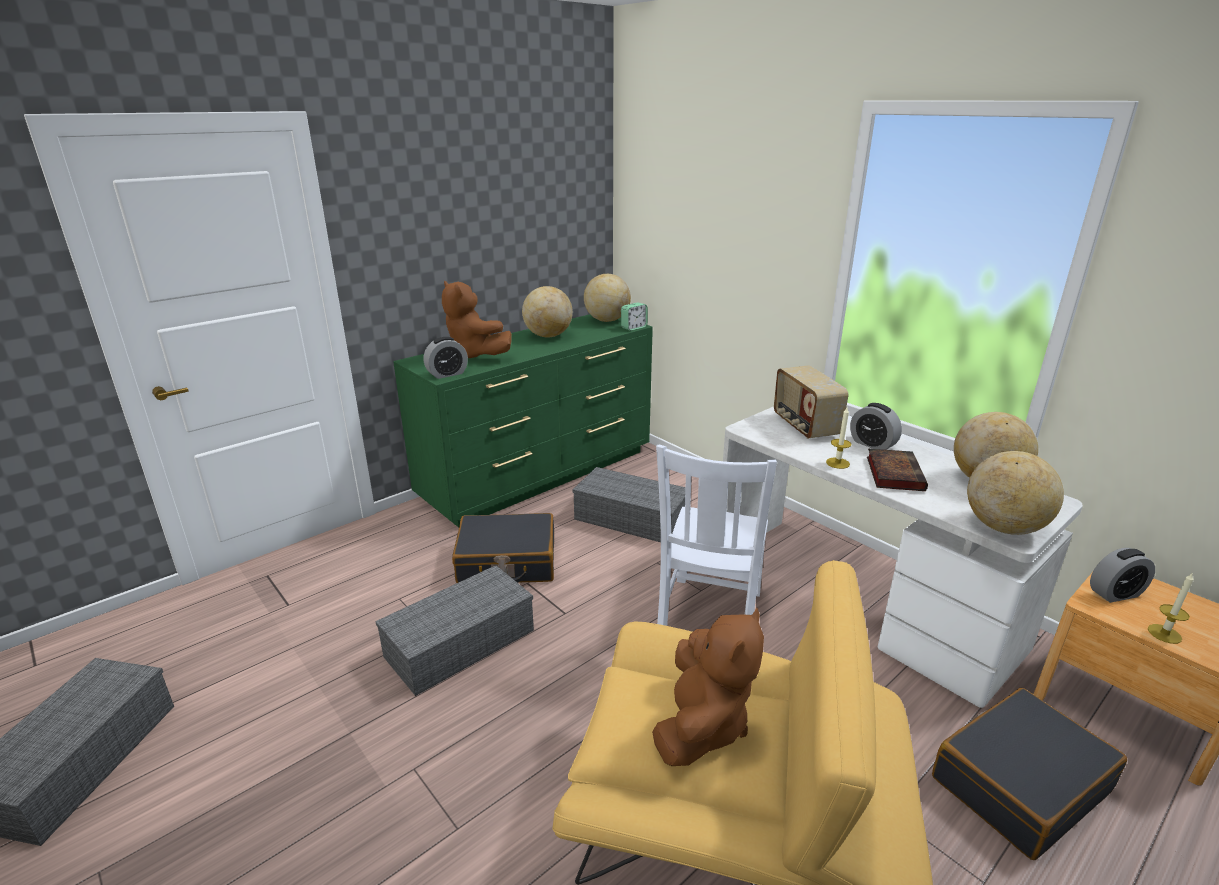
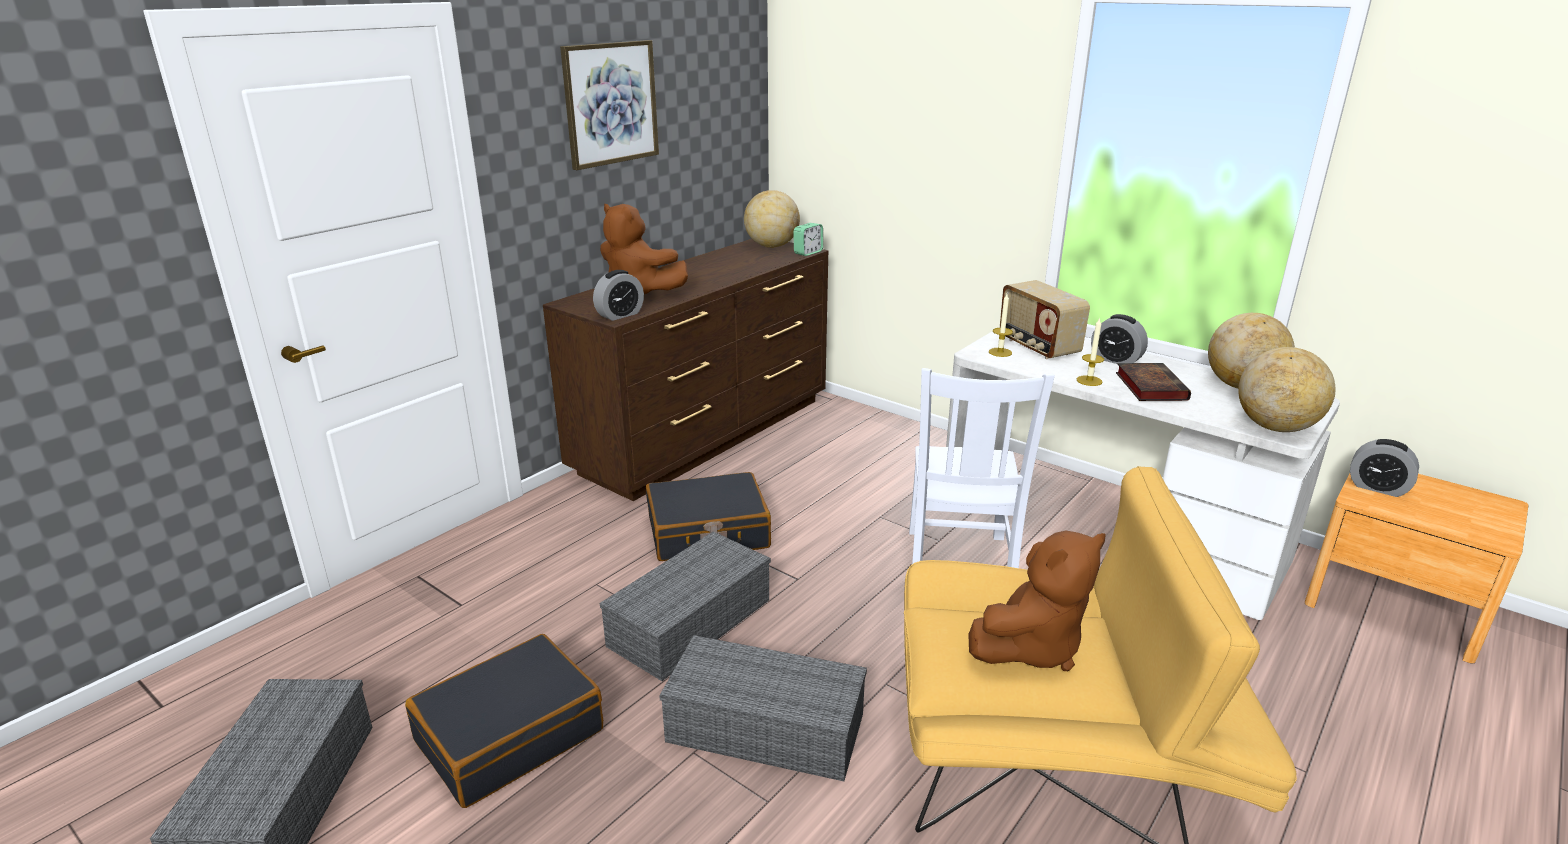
camera: 10 degrees left, 0 degrees up
(458, 198) = (610, 103): none -> picture
(540, 474) = (707, 435): green dresser -> brown dresser
(548, 336) = (713, 266): globe -> none
(633, 518) = (835, 473): grey storage box -> grey storage box (769, 727)
(702, 725) = (1031, 647): brown plush toy -> brown plush toy turned 45 degrees clockwise
(1019, 783) = (1313, 683): black suitcase -> black suitcase (509, 735)
(1115, 593) = (1377, 487): alarm clock -> alarm clock turned 60 degrees clockwise
(1164, 634) = (1431, 518): candle -> candle (1000, 352)

